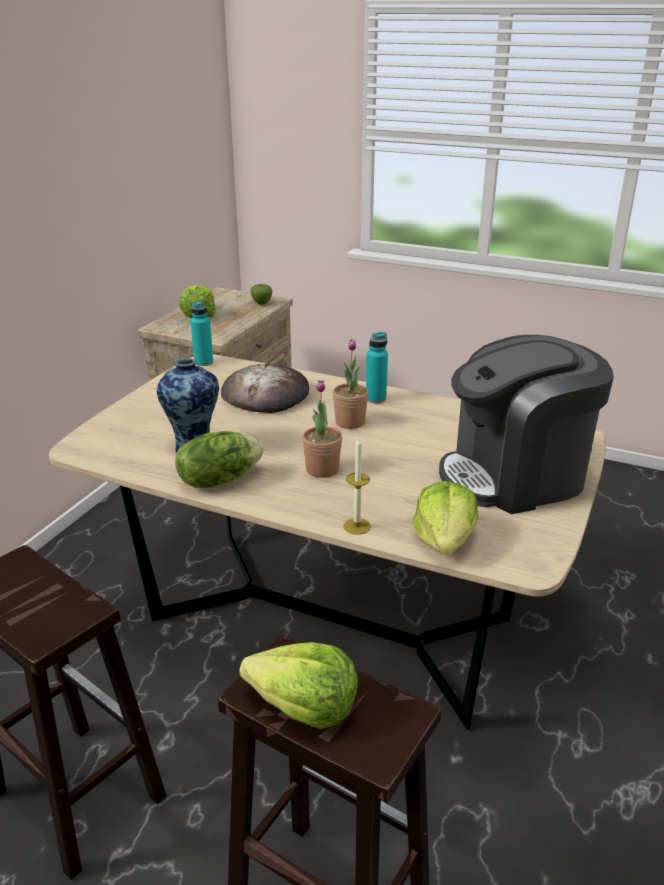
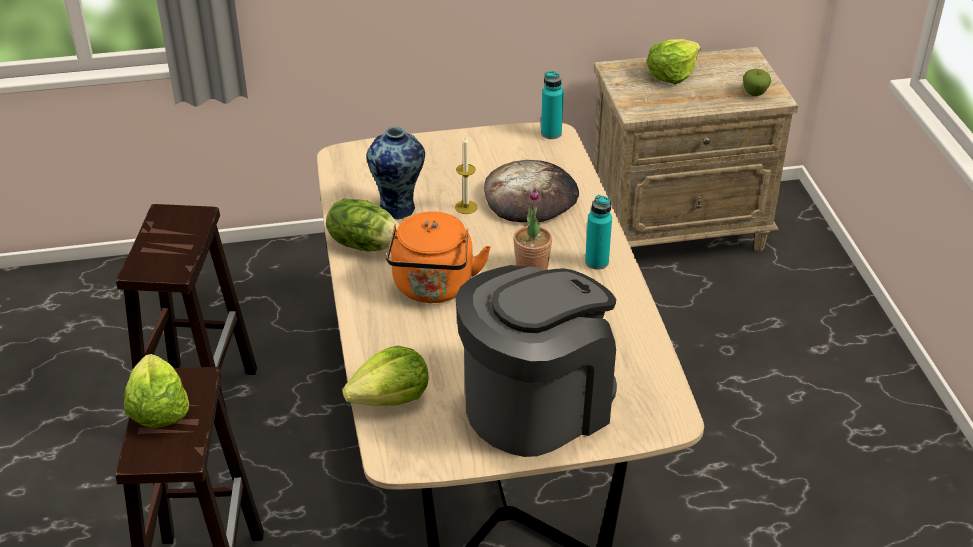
camera: 55 degrees right, 10 degrees up
(322, 469) = (433, 288): potted plant -> orange kettle
(357, 526) = (367, 343): candle -> candle (466, 207)
(515, 476) = (536, 404): coffee machine -> coffee machine turned 105 degrees clockwise

